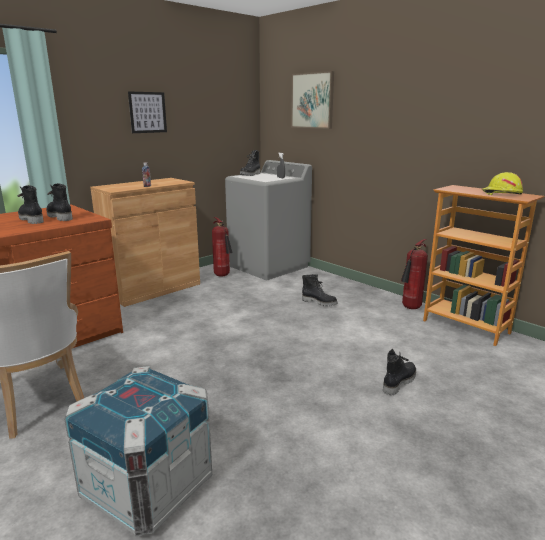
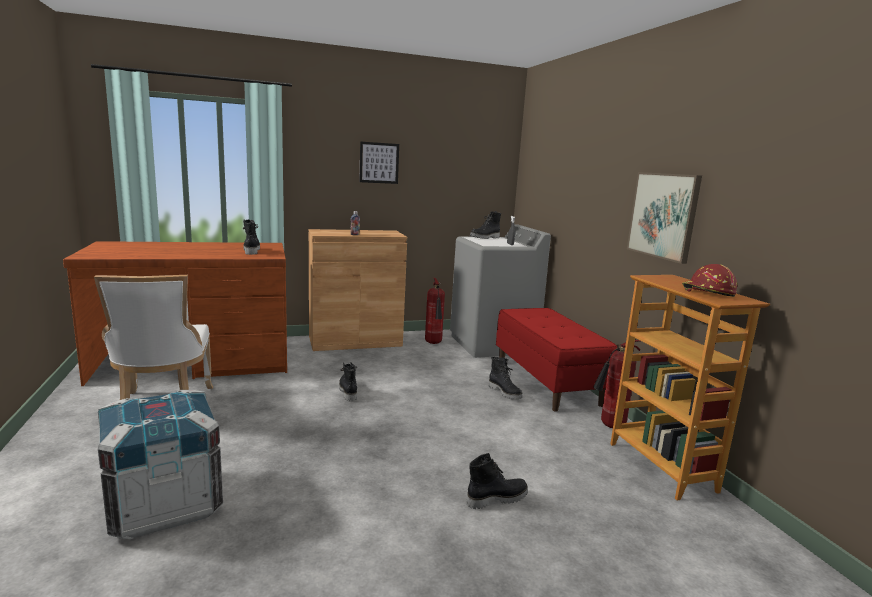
camera: 25 degrees right, 5 degrees down
(30, 219) = (227, 249): black boot -> black boot (347, 391)
(312, 100) = (559, 160): picture -> picture (663, 215)
(338, 287) = (547, 382): none -> red bench
(501, 194) = (707, 292): yellow hard hat -> red hard hat

